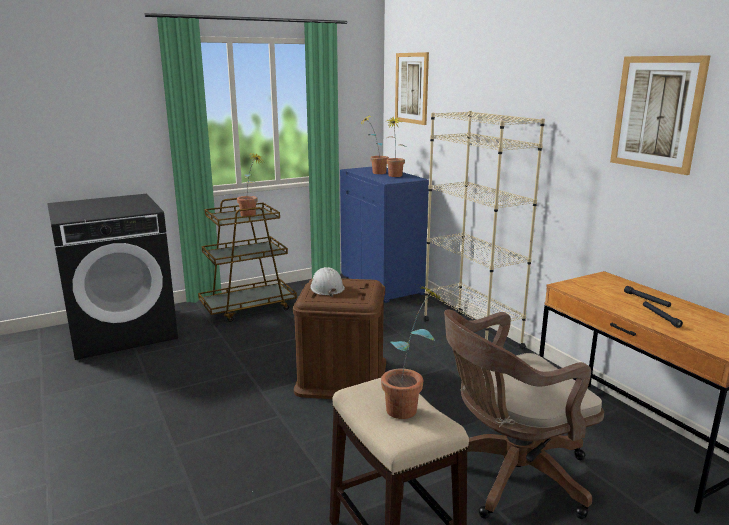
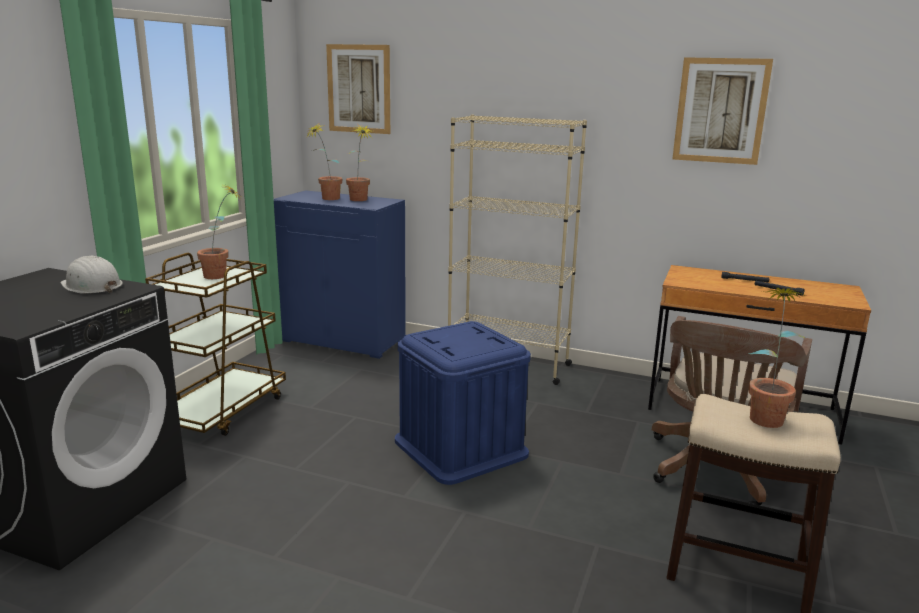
camera: 40 degrees left, 0 degrees up
(326, 288) = (446, 341): white hard hat -> white hard hat (91, 286)
(342, 376) = (460, 447): brown storage box -> blue storage box

